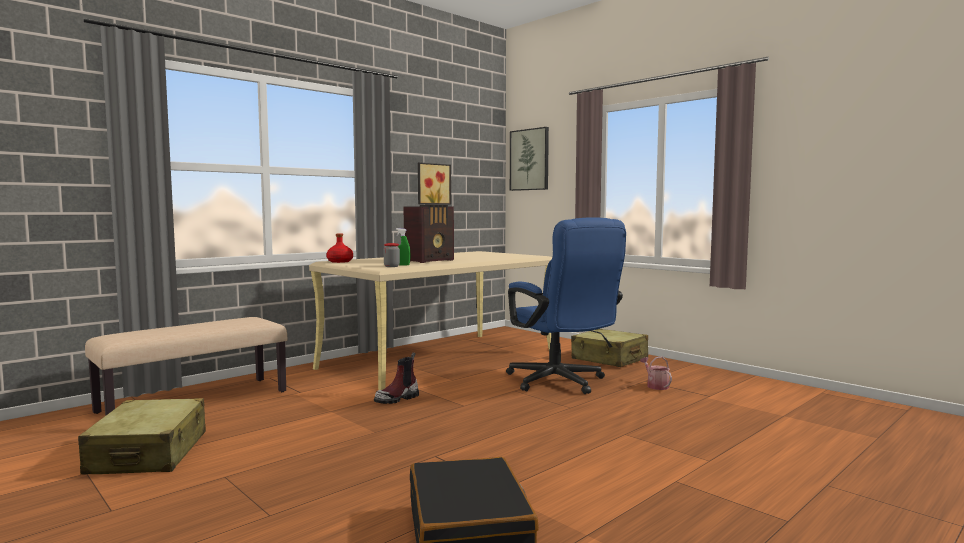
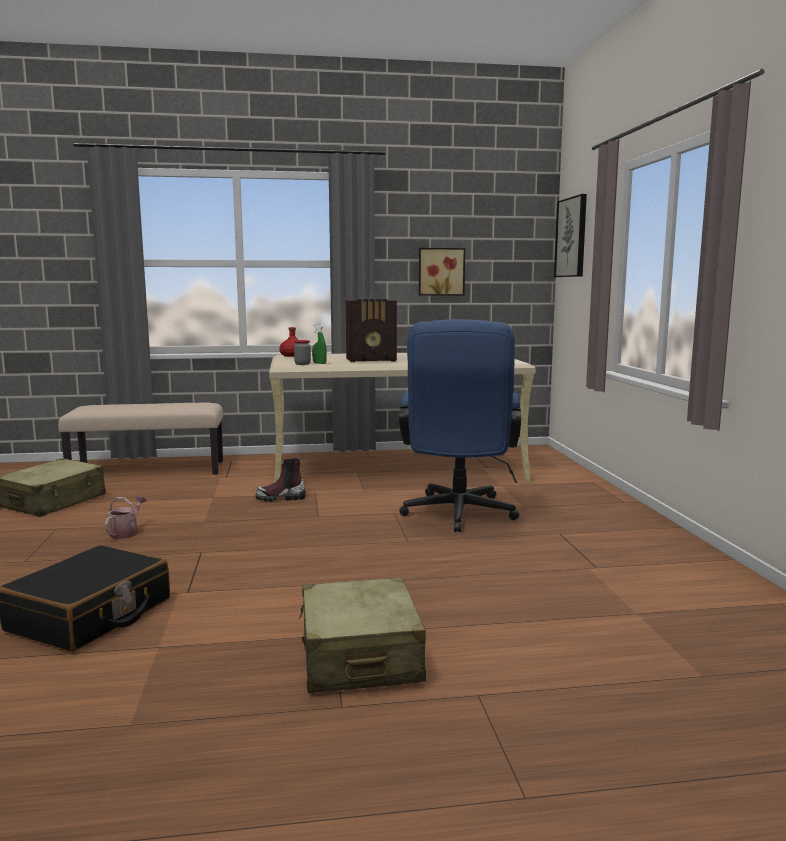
camera: 35 degrees right, 5 degrees up
(609, 359) = (578, 501): beige suitcase -> beige suitcase (359, 656)
(656, 385) = (558, 541): watering can -> watering can (126, 532)

